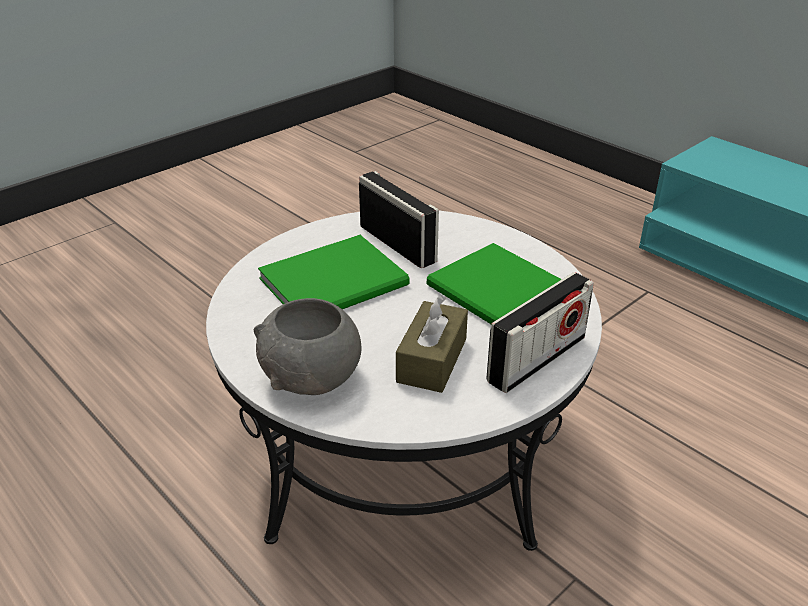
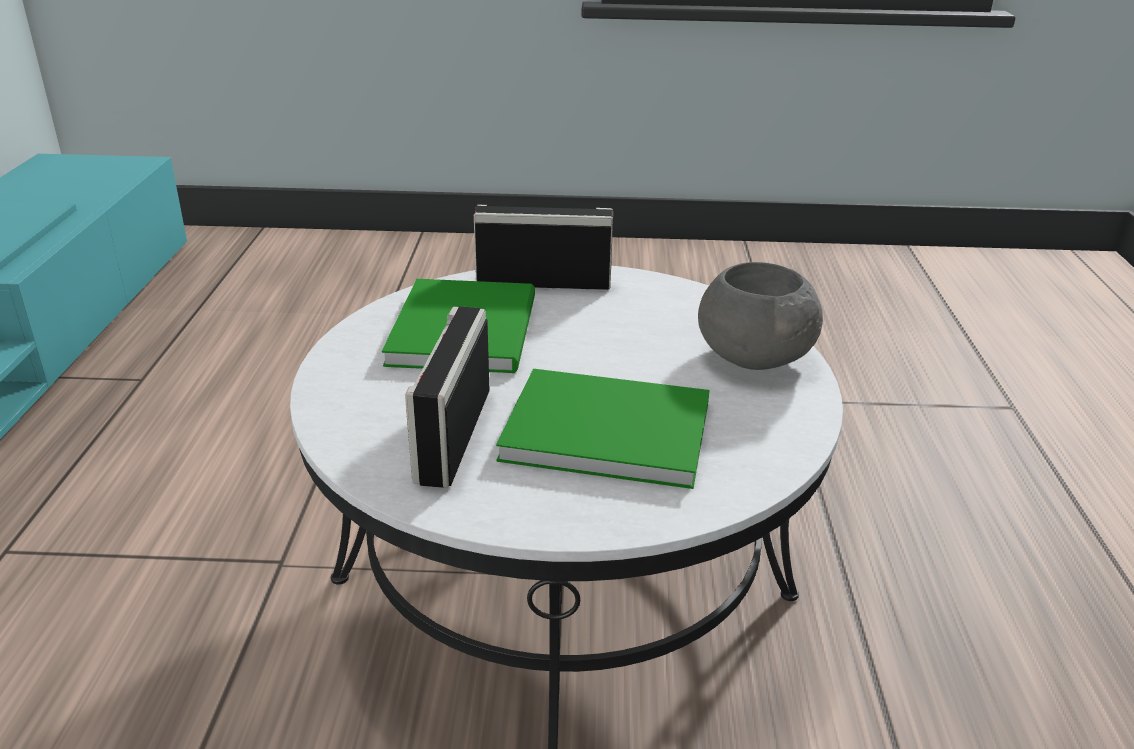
camera: 135 degrees left, 5 degrees down
(432, 360) = (626, 320): brown tissue box -> none

